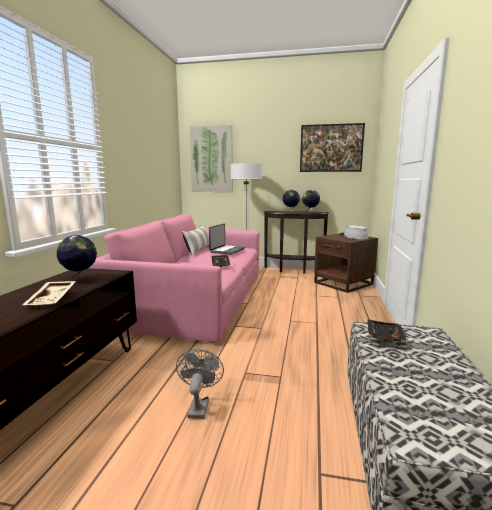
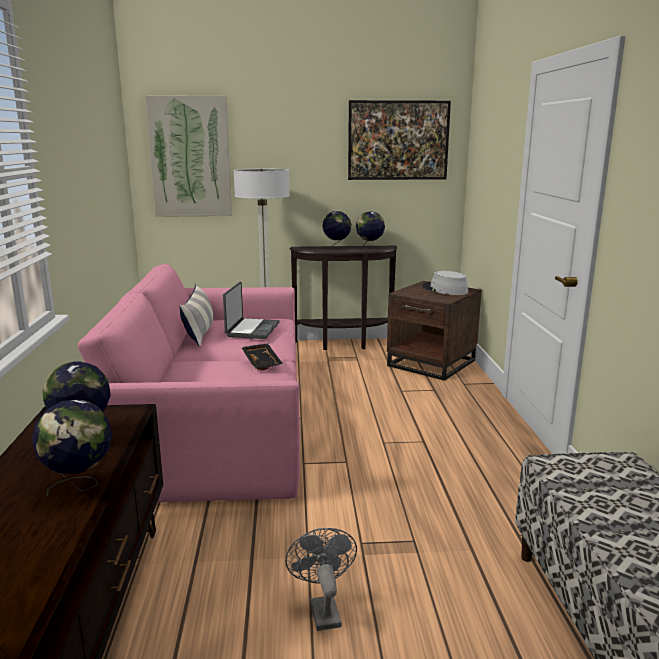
camera: 15 degrees left, 5 degrees up
(53, 299) = (80, 486): beige tray -> globe
(383, 336) = (575, 476): black tray -> none

